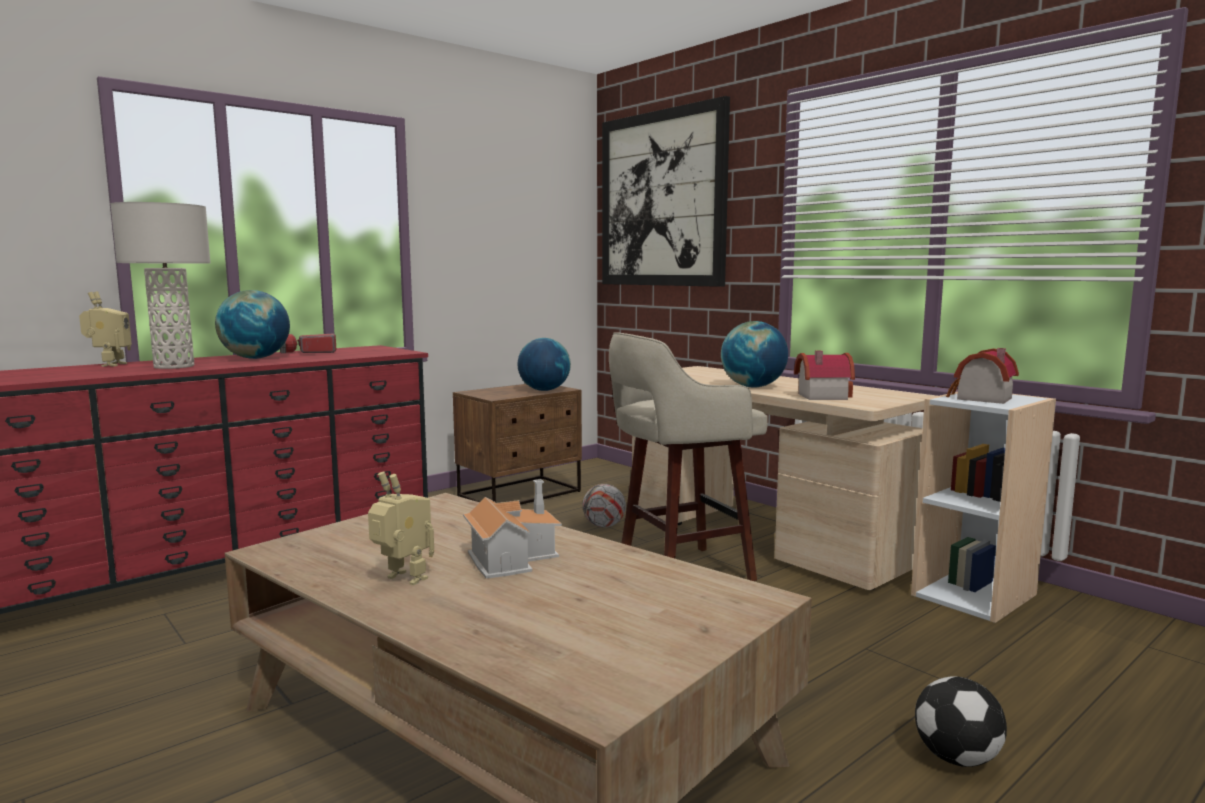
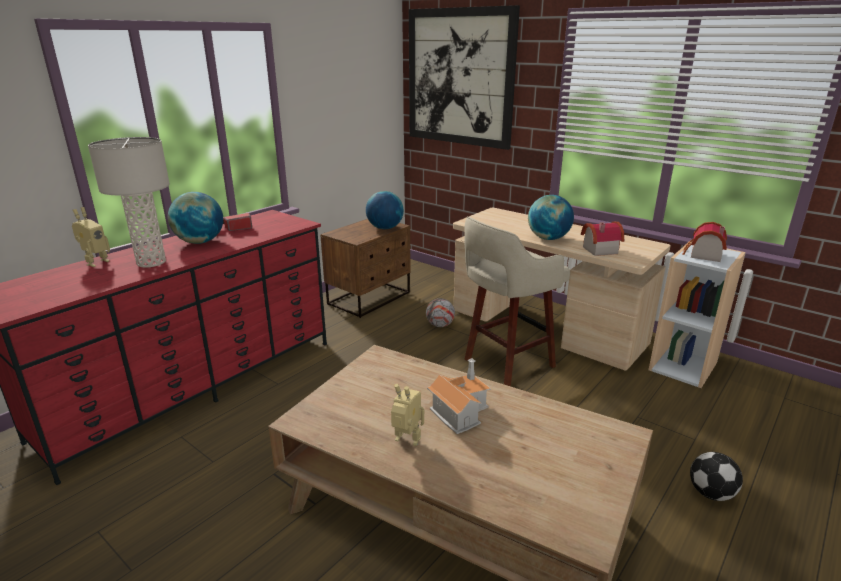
camera: 10 degrees left, 15 degrees up
(109, 365) = (96, 262): toy robot -> toy robot turned 45 degrees clockwise

